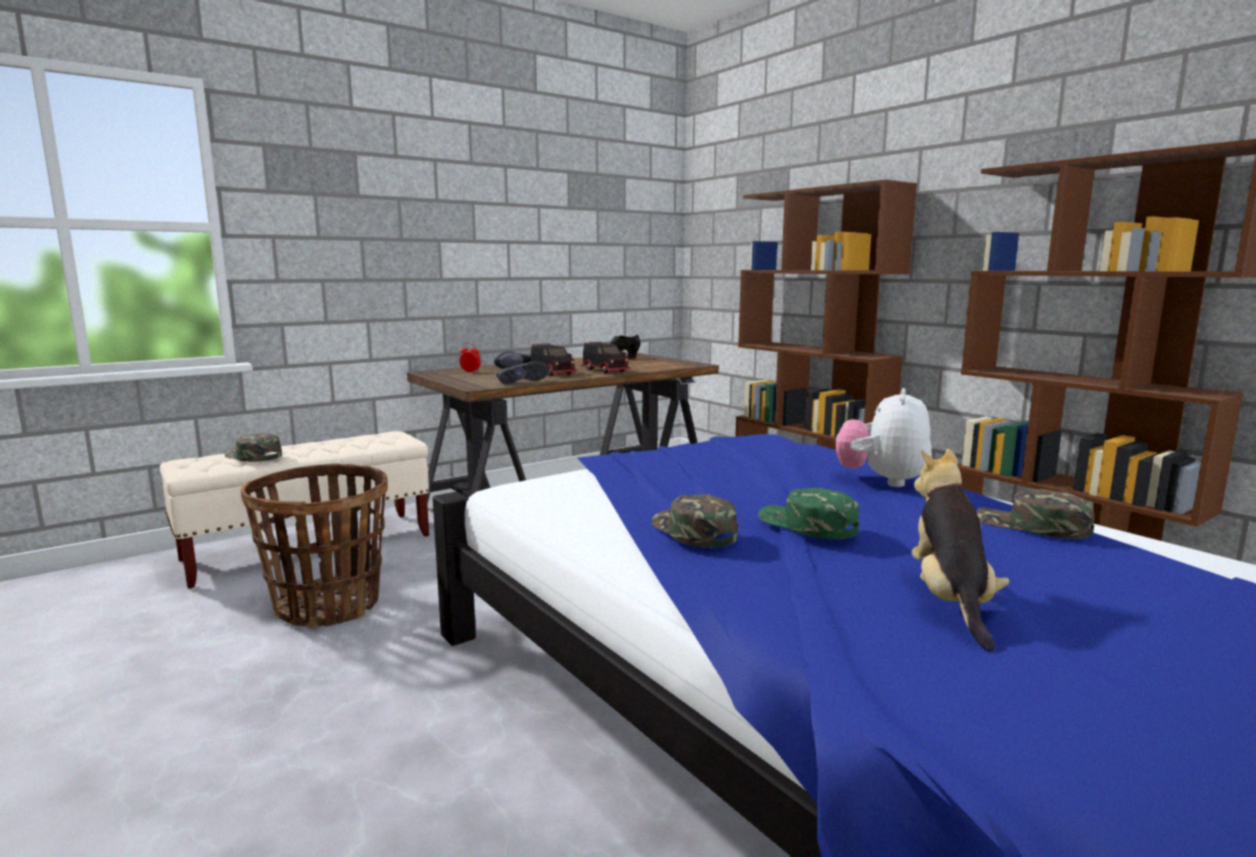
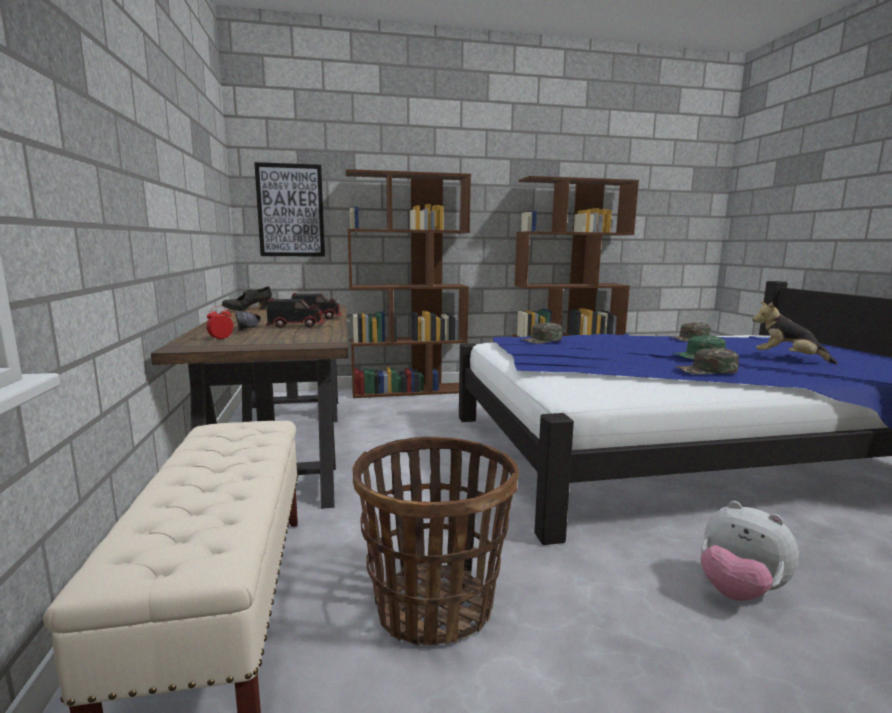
camera: 65 degrees left, 0 degrees up
(253, 456) = (203, 507): green cap -> green cap (541, 340)
(521, 381) = (326, 334): black shoe -> none
(725, 248) = (290, 210): none -> picture
(882, 481) = (618, 339): plush toy -> plush toy (739, 591)

